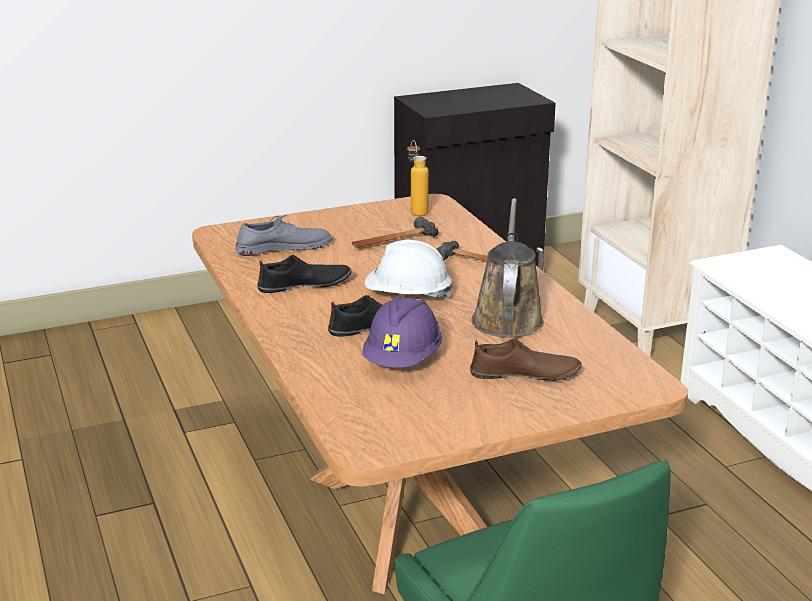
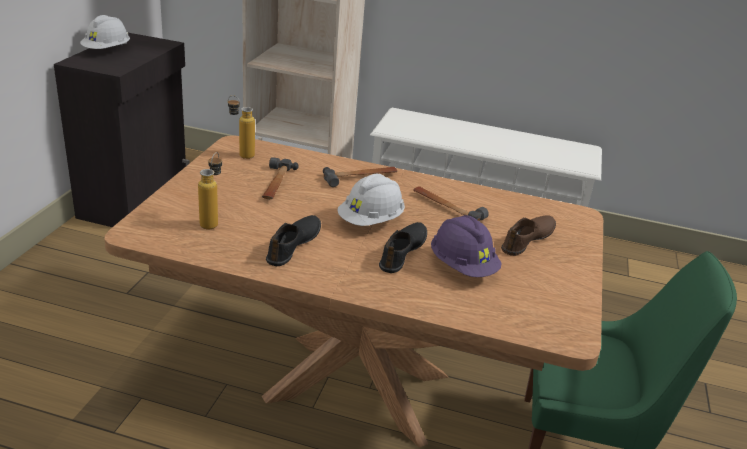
camera: 55 degrees left, 5 degrees up
(284, 247) = (212, 222): grey shoe -> bottle
(462, 95) = (107, 51): none -> white hard hat
(507, 317) = (446, 208): brown watering can -> hammer

